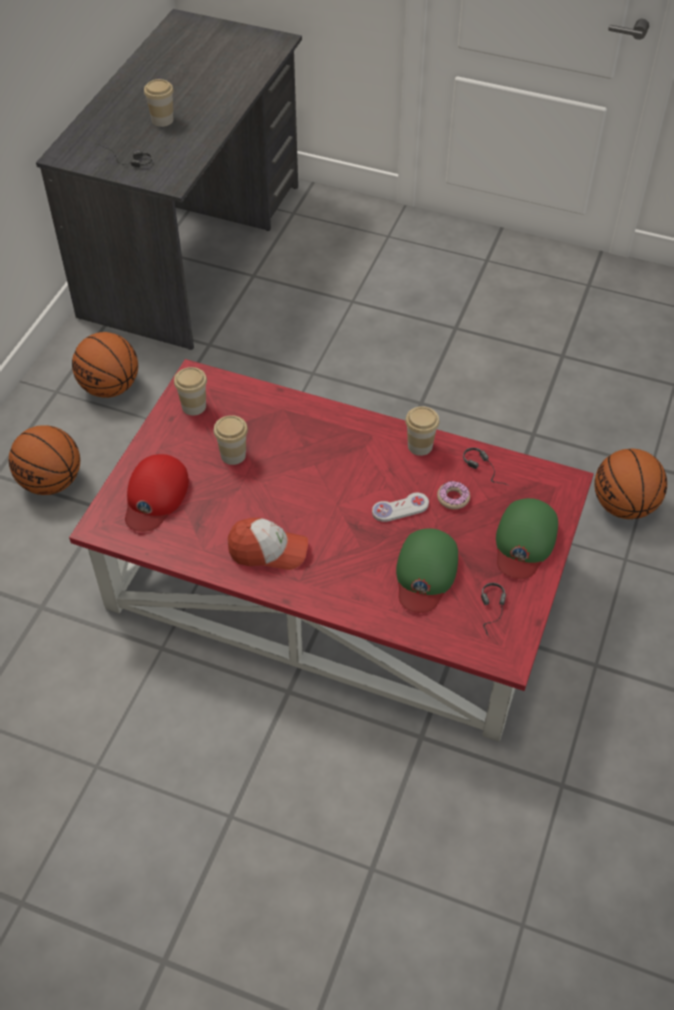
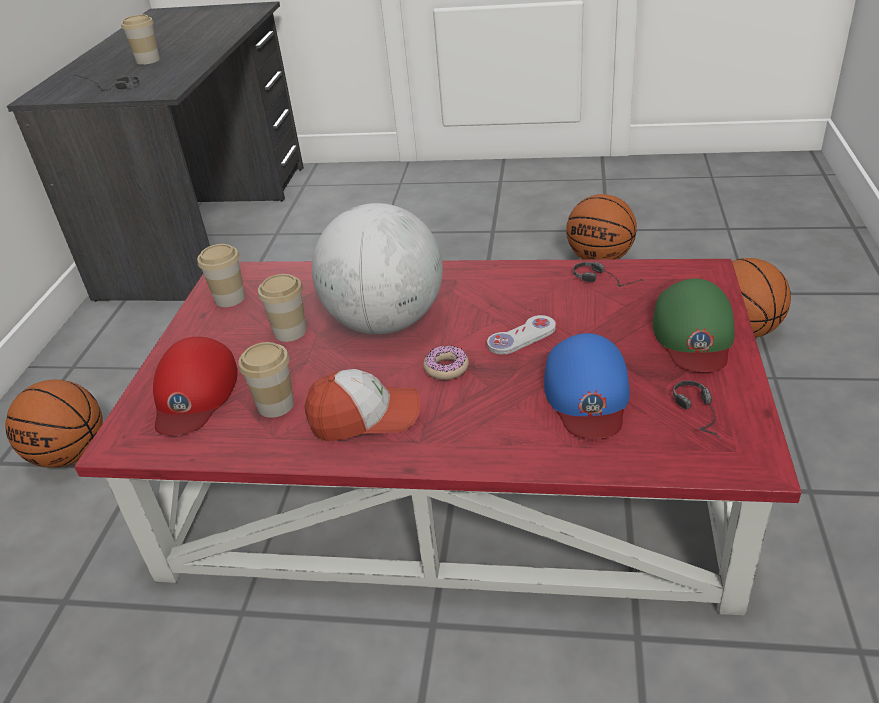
camera: 10 degrees left, 15 degrees down
(110, 387) = (135, 350): basketball -> basketball (600, 259)
(305, 465) = (385, 322): none -> globe
(420, 446) = (517, 277): cup -> cup (275, 405)
(425, 573) = (587, 394): green cap -> blue cap
(453, 498) = (582, 313): donut -> donut (446, 368)

